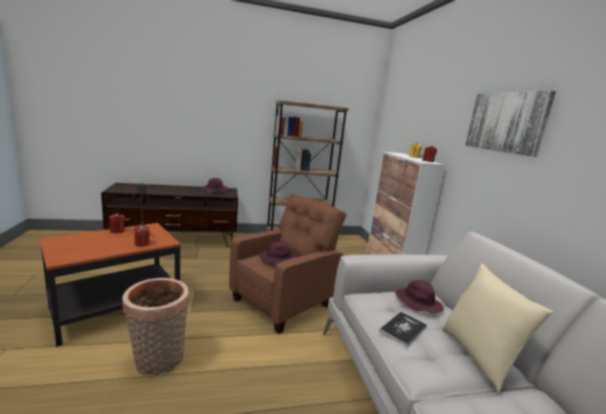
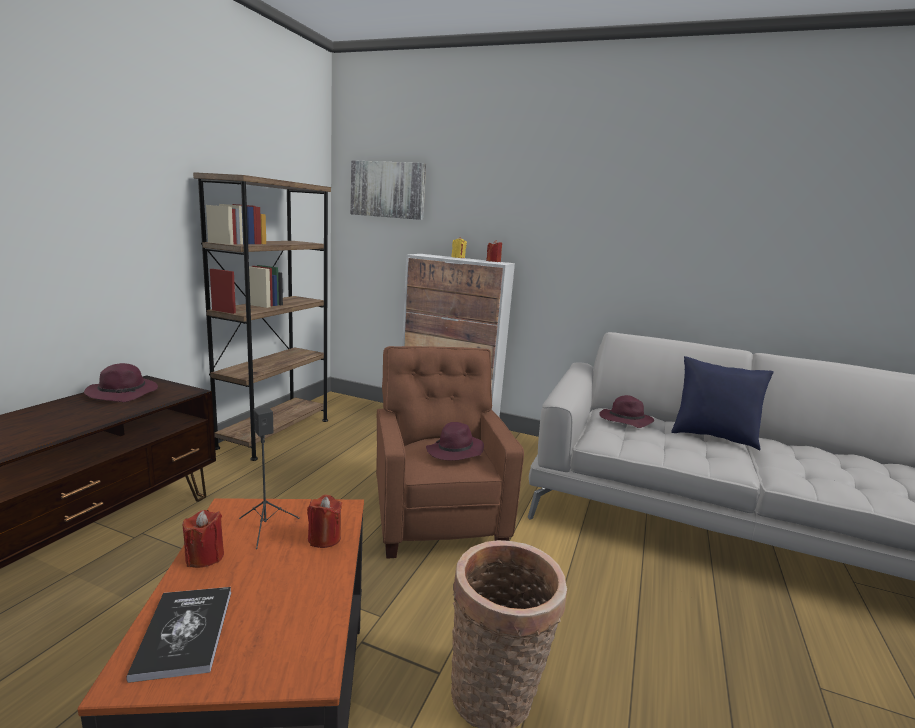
camera: 55 degrees left, 0 degrees up
(403, 329) = (668, 446): book -> book (184, 633)
(478, 356) = (712, 437): beige pillow -> blue pillow
(506, 122) = (598, 211): picture -> picture (388, 190)

